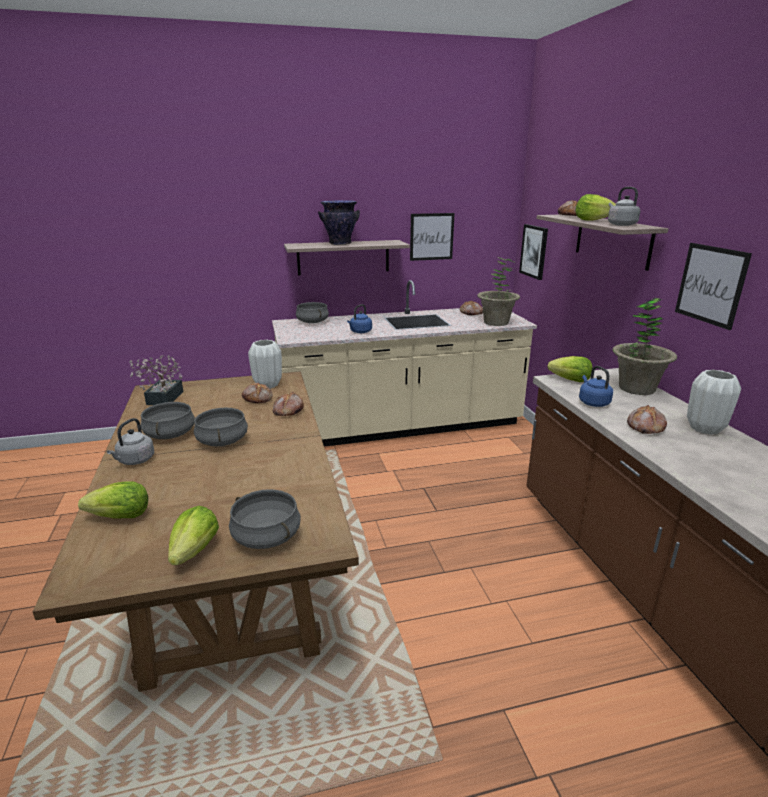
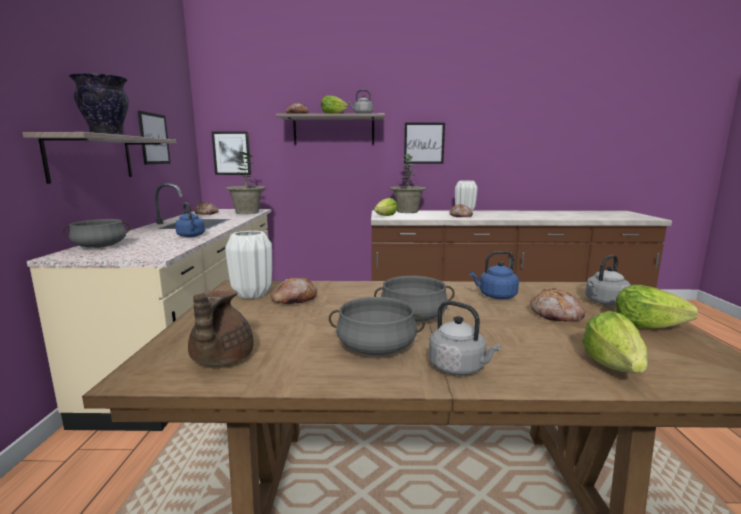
camera: 75 degrees left, 10 degrees down
(162, 400) = (220, 360): potted plant -> brown teapot
(266, 537) = (604, 303): grey cooking pot -> grey kettle
(288, 411) = (346, 288): bread -> bread (556, 315)
(593, 402) = (424, 217): blue kettle -> blue kettle (495, 296)

